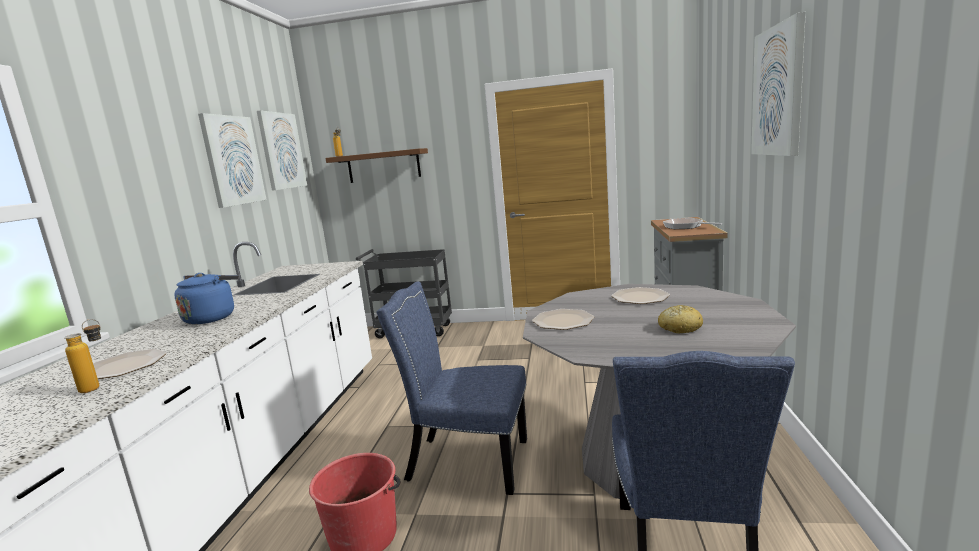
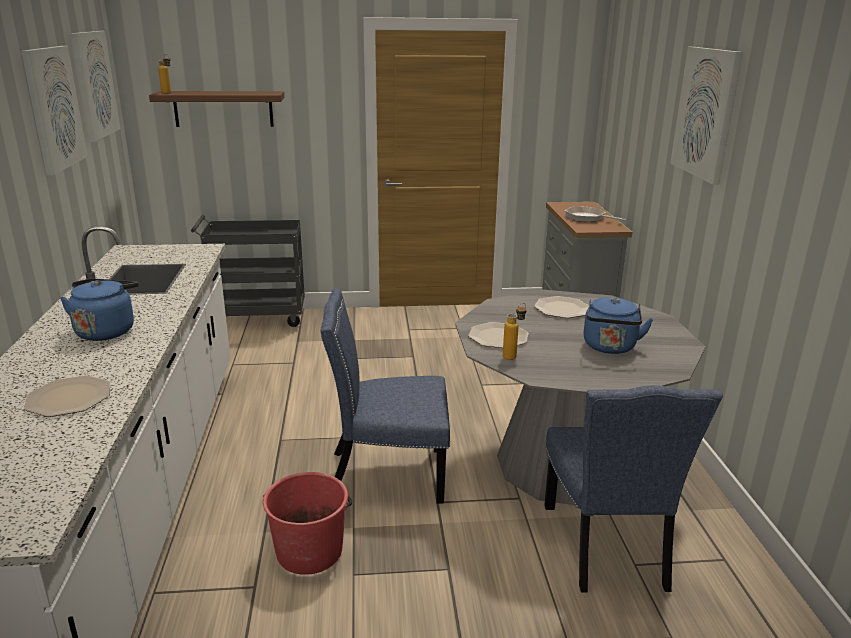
camera: 15 degrees left, 10 degrees up
(98, 387) = (71, 425): bottle -> bottle (513, 355)
(679, 328) = (610, 347): bread -> blue kettle

